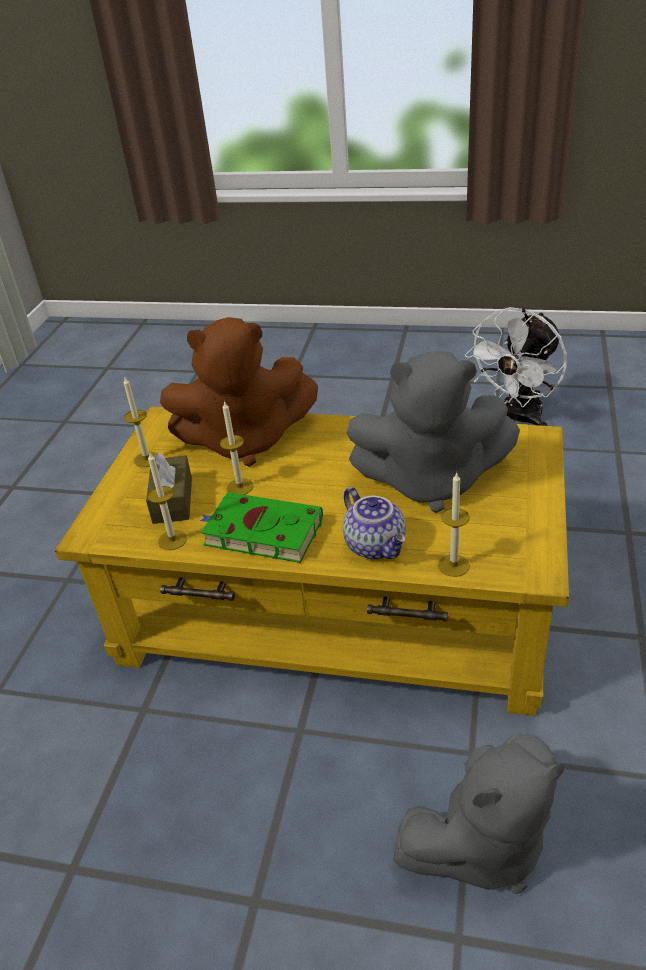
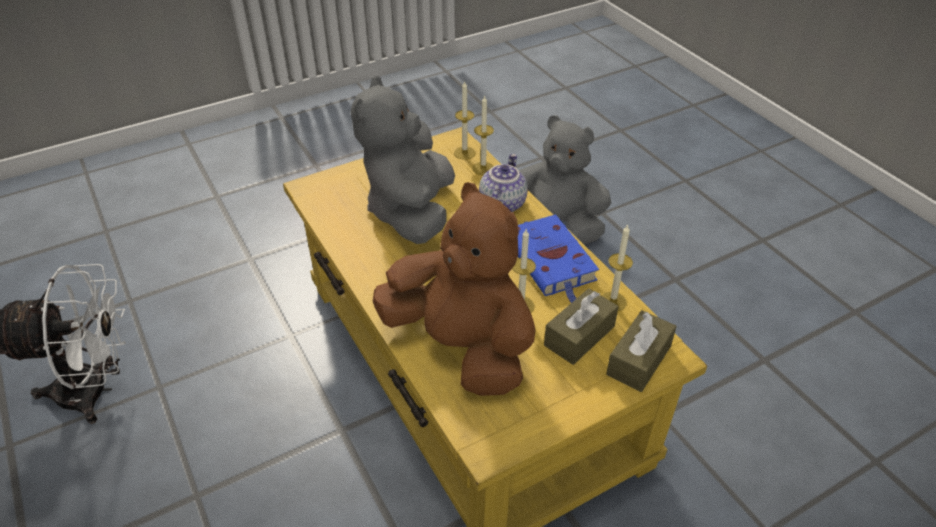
camera: 135 degrees left, 5 degrees up
(111, 516) = (639, 360): none -> brown tissue box
(146, 459) = (556, 400): candle -> candle (464, 153)
(260, 532) = (551, 261): green book -> blue book
(430, 481) = (411, 212): grey plush toy -> grey plush toy turned 135 degrees counterclockwise

